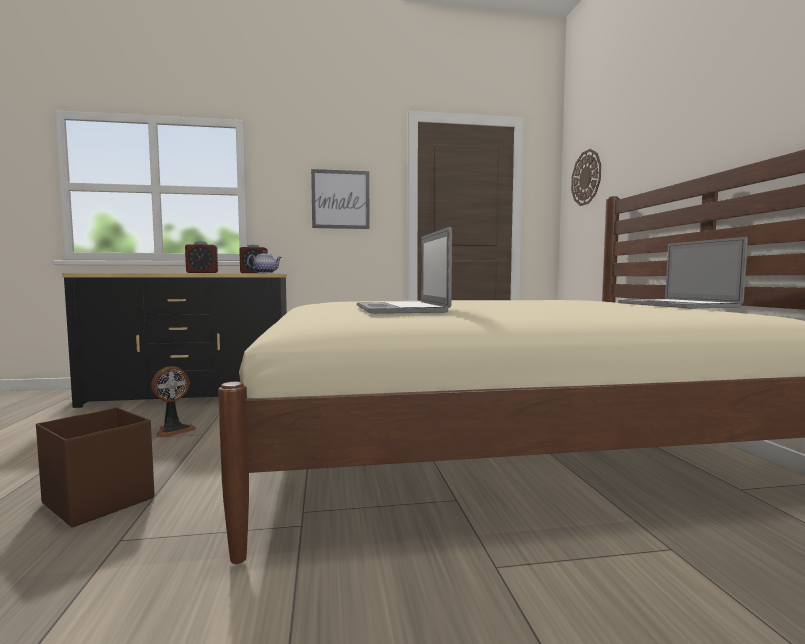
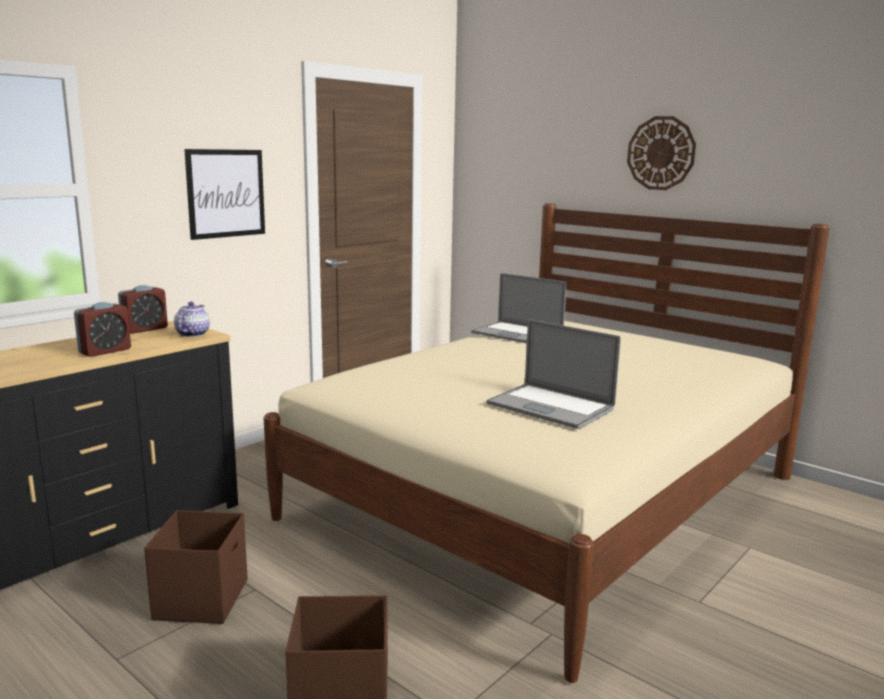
camera: 40 degrees left, 10 degrees up
(173, 430) = (203, 599): fan -> brown storage box
(586, 178) = (500, 165): wall clock -> wall clock (661, 153)
(676, 305) = (664, 341): laptop -> laptop (517, 334)

